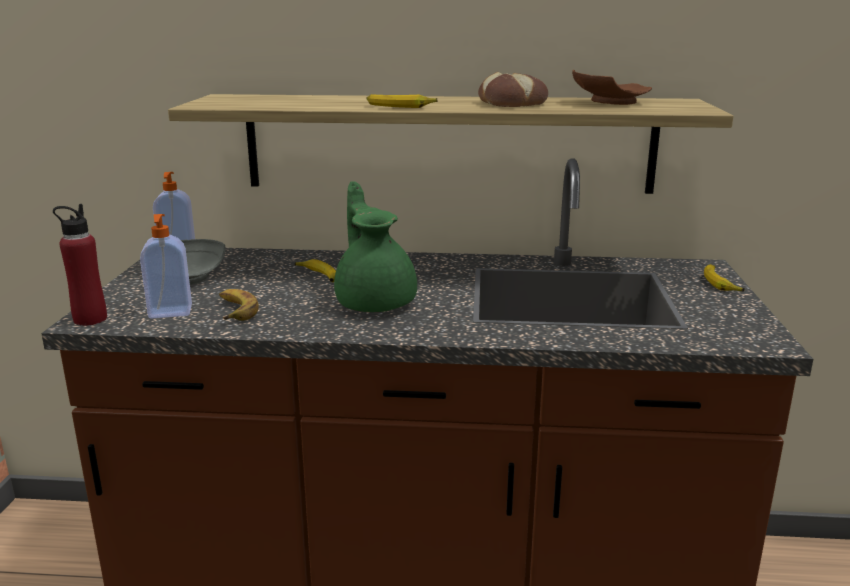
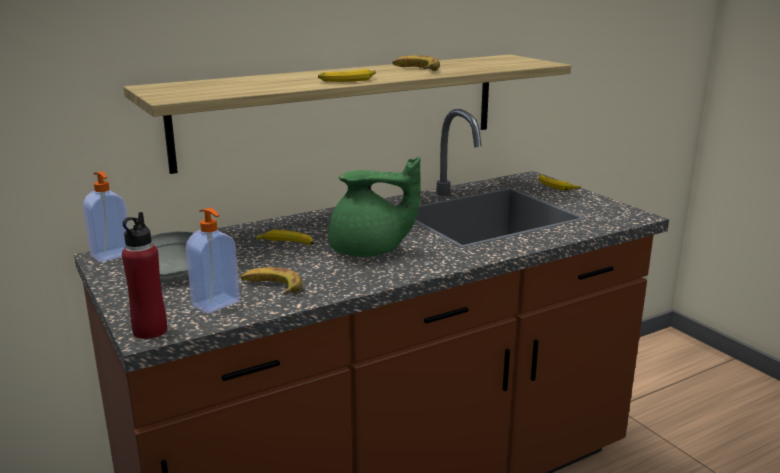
camera: 35 degrees left, 0 degrees up
(375, 302) = (369, 251): green teapot -> green teapot turned 150 degrees clockwise
(513, 103) = (415, 69): bread -> banana
(608, 102) = (472, 62): brown plate -> none

